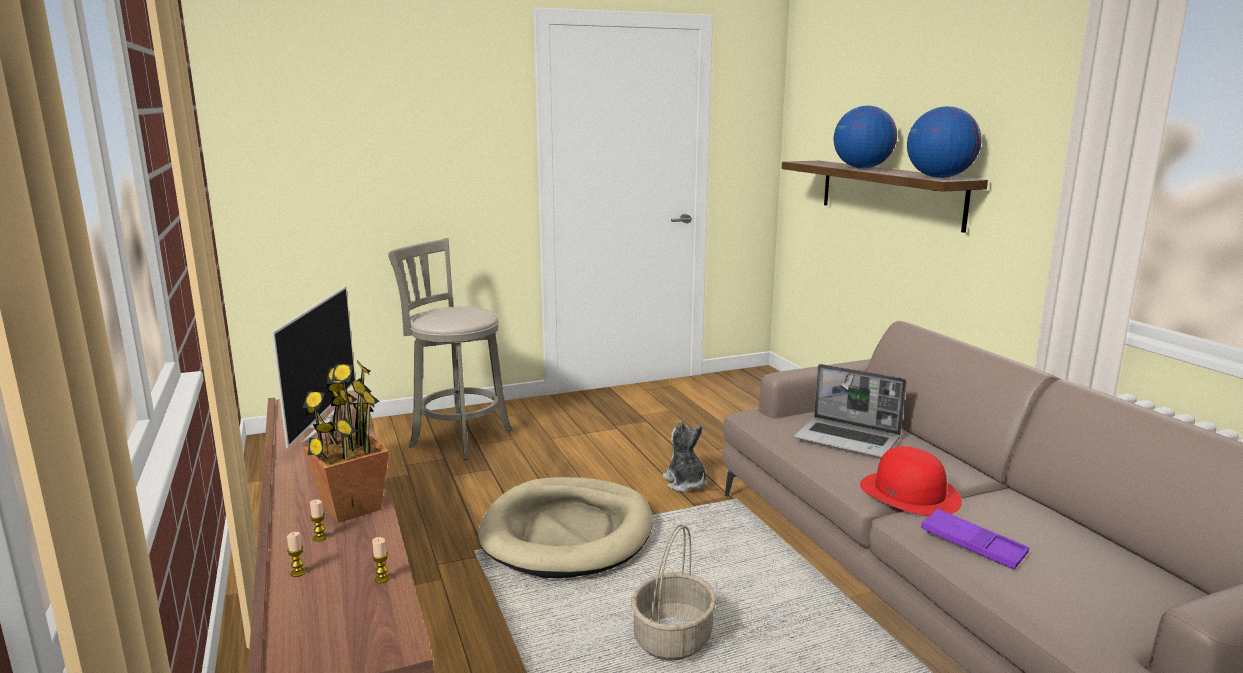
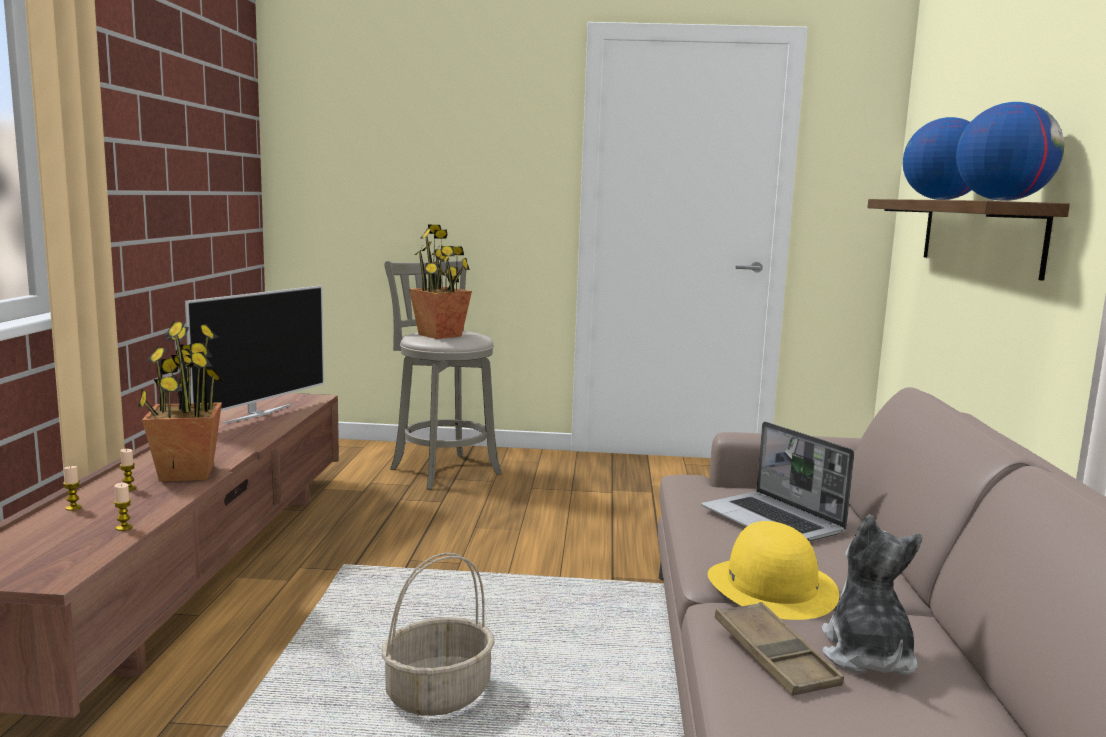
camera: 25 degrees right, 5 degrees down
(451, 316) = (440, 335): none -> potted plant
(568, 533) = (449, 571): beige dog bed -> none
(685, 483) = (626, 557): plush toy -> plush toy (867, 656)
(910, 493) = (772, 587): red hat -> yellow hat
(972, 545) = (774, 657): purple tray -> brown tray

